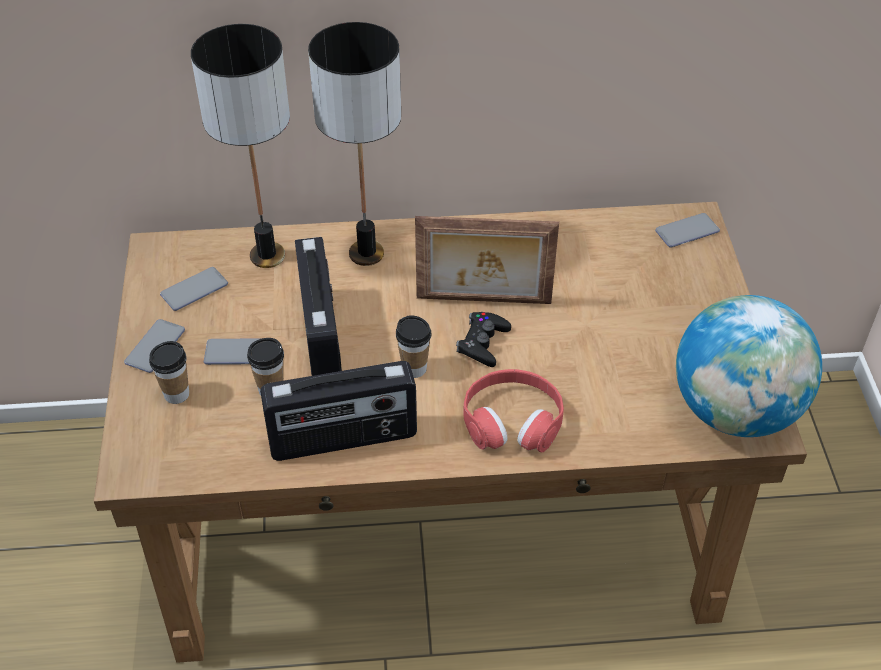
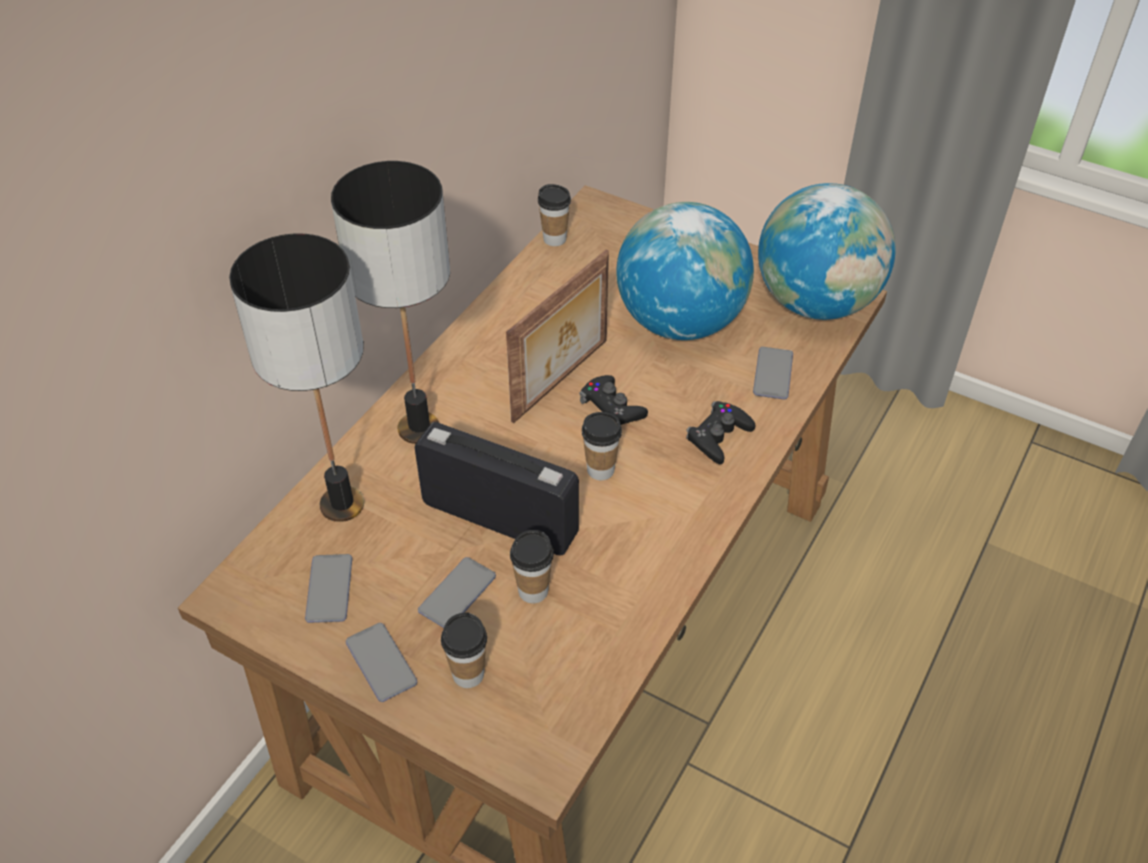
camera: 55 degrees left, 0 degrees up
(343, 439) = (644, 565): radio -> none
(512, 420) = (718, 436): red headphones -> black game controller
(617, 336) = (679, 322): none -> globe
(632, 218) = (554, 239): none -> cup
(687, 231) = (602, 219): phone -> phone (773, 374)

